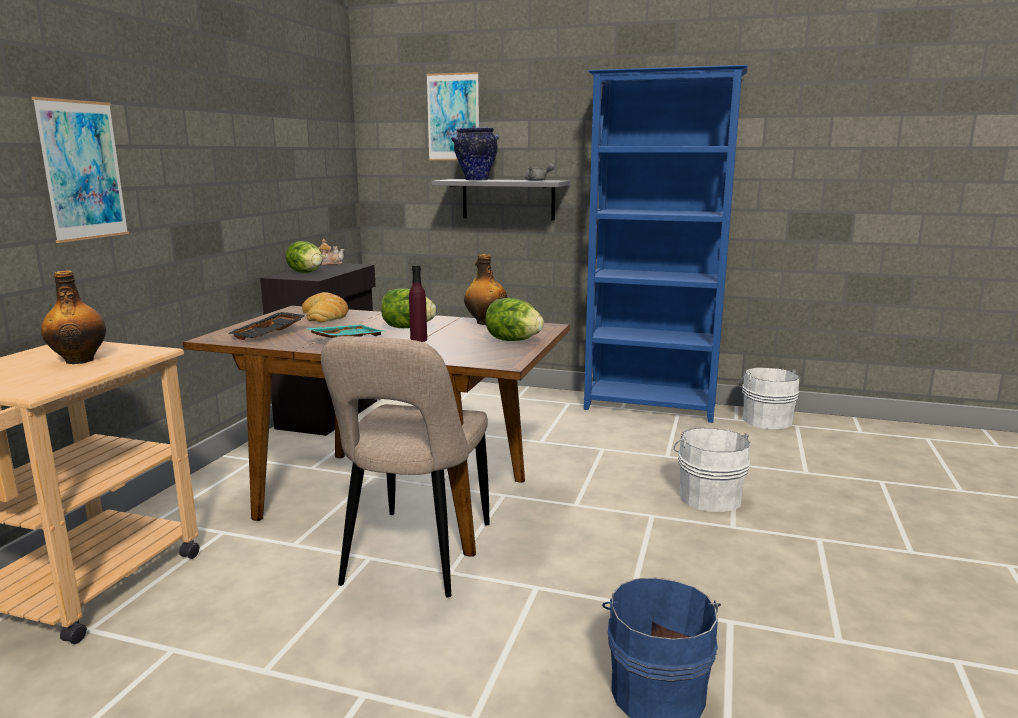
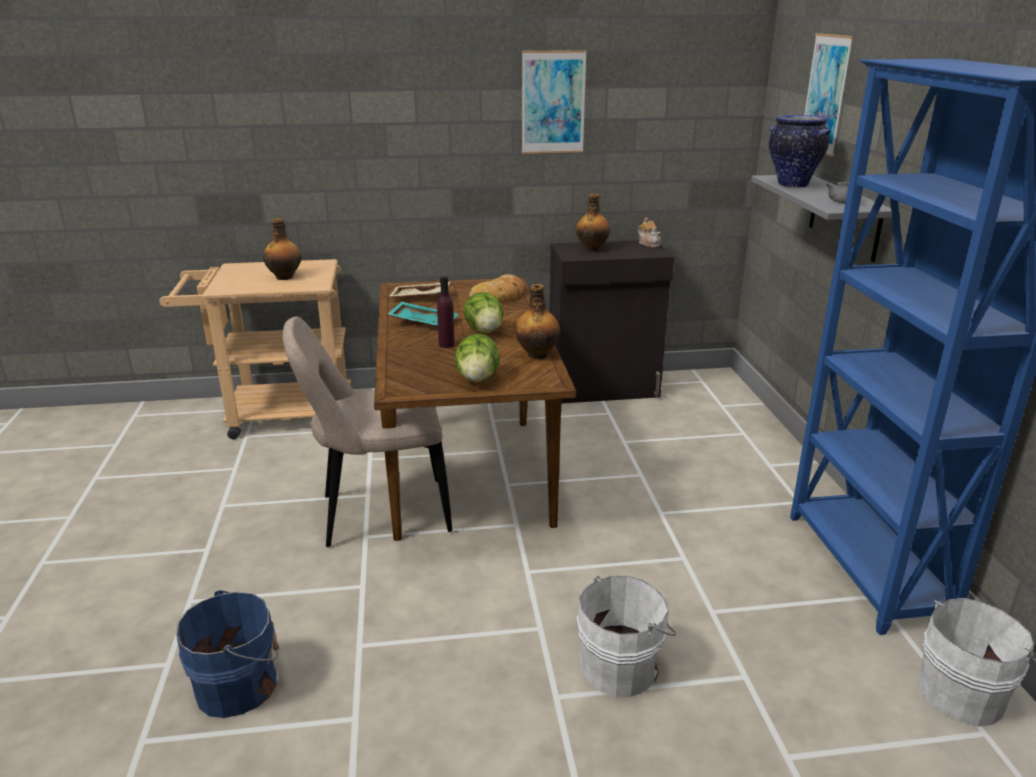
camera: 65 degrees right, 10 degrees up
(82, 170) = (365, 143): picture -> picture (553, 102)
(269, 334) = (420, 297): black tray -> beige tray
(306, 272) = (592, 248): lettuce -> bottle

